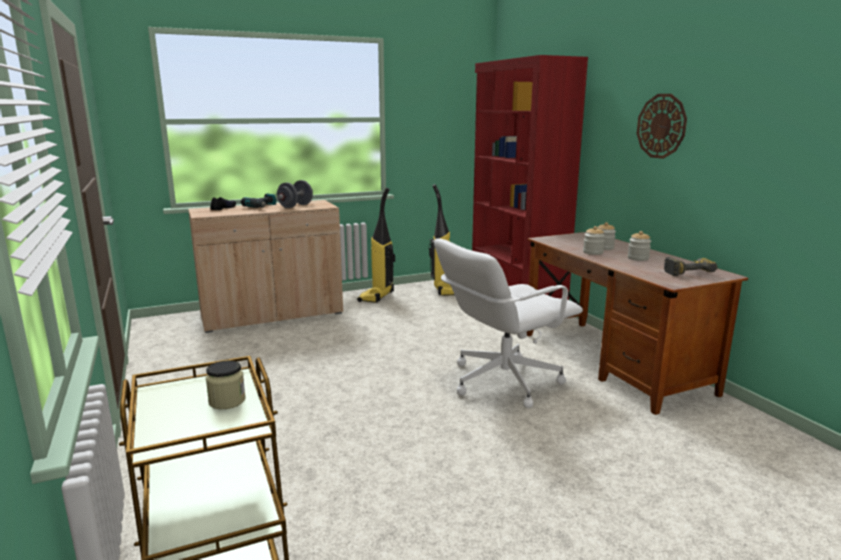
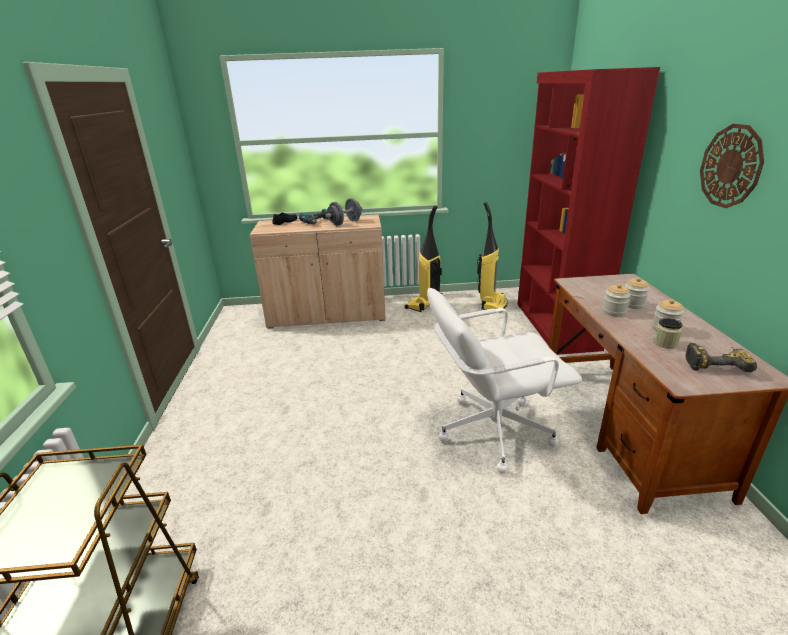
camera: 20 degrees right, 10 degrees up
(227, 401) = (85, 505): jar -> jar (665, 343)

